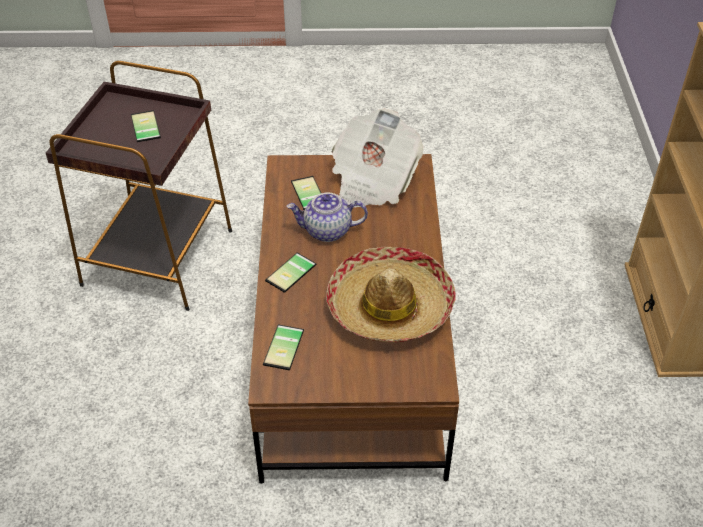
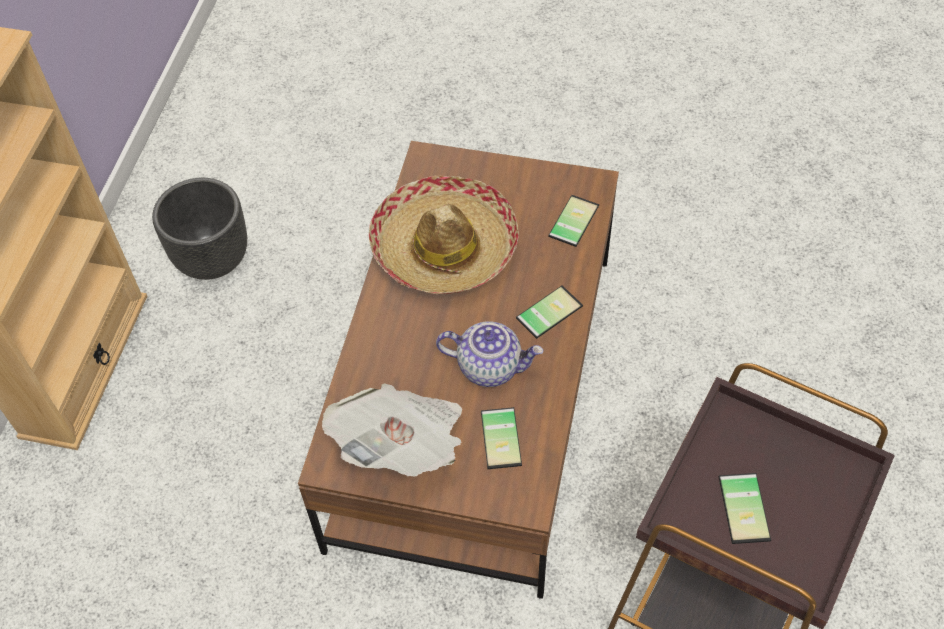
camera: 165 degrees left, 10 degrees up
(624, 419) = (213, 260): none -> black planter

